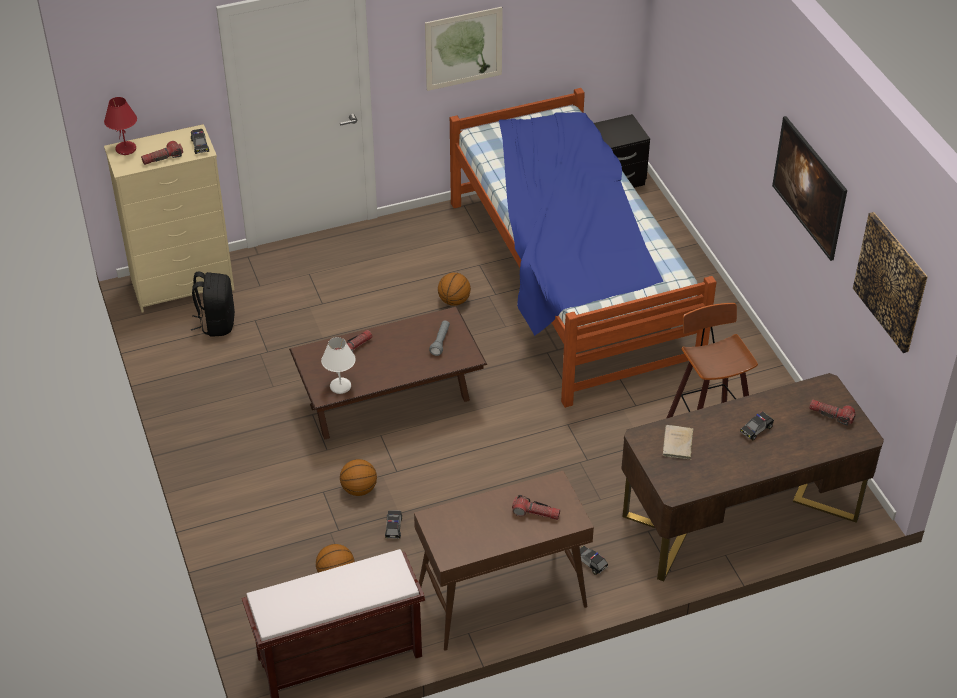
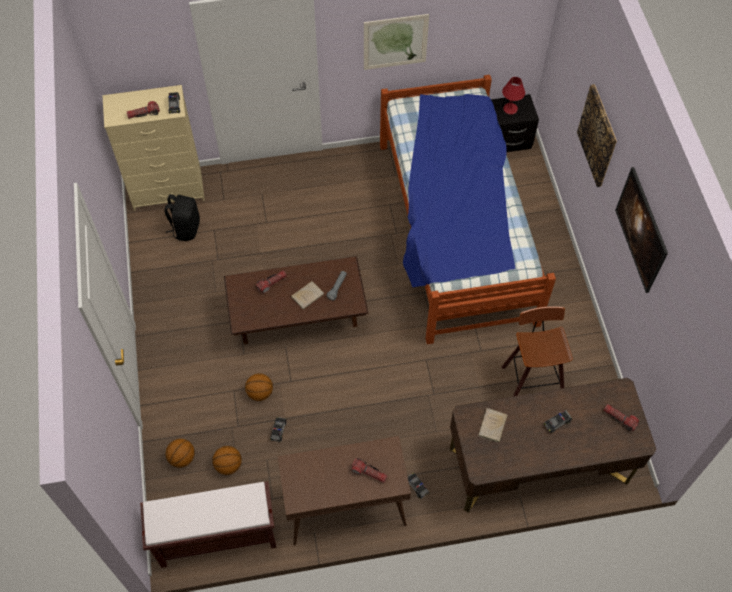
camera: 10 degrees right, 15 degrees up
(126, 149) = (118, 101): red table lamp -> red table lamp (510, 109)
(341, 387) = (254, 317): white table lamp -> none
(405, 354) = (308, 295): none -> beige book
(454, 301) = (364, 234): basketball -> basketball (182, 458)
(891, 281) = (686, 340): picture -> picture (598, 136)

